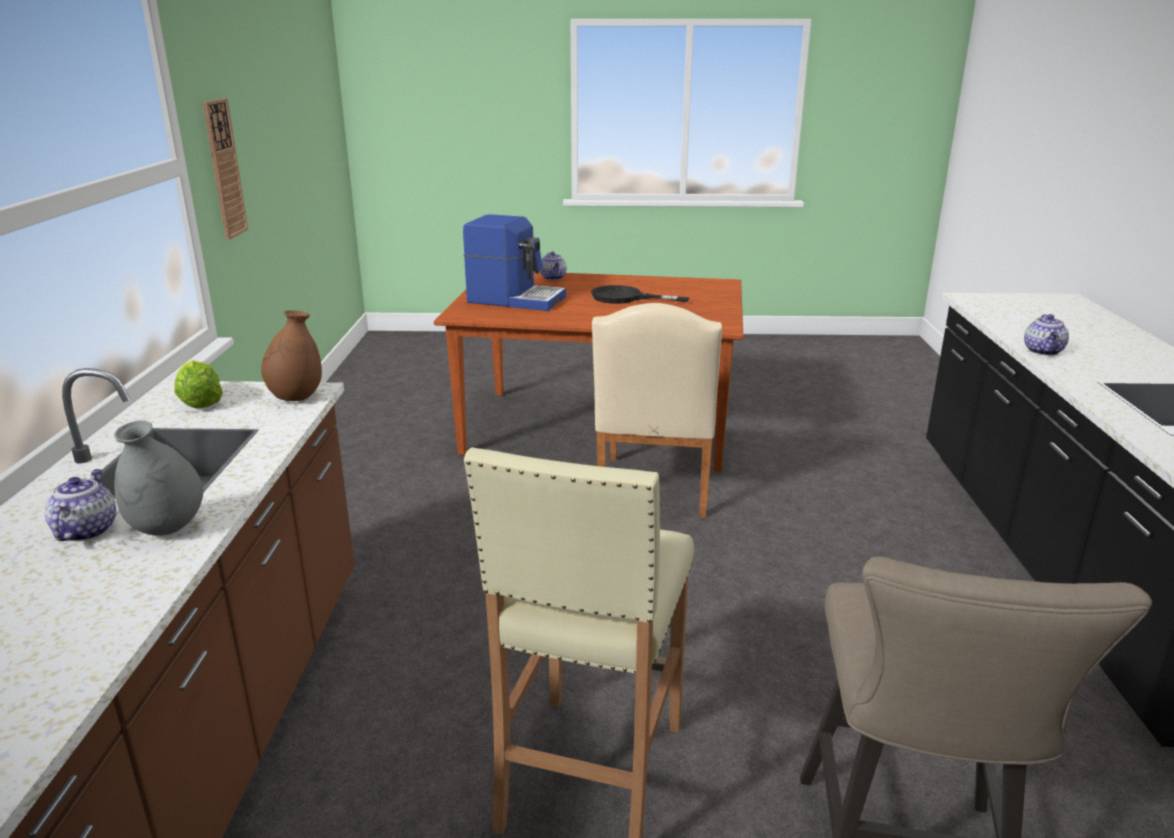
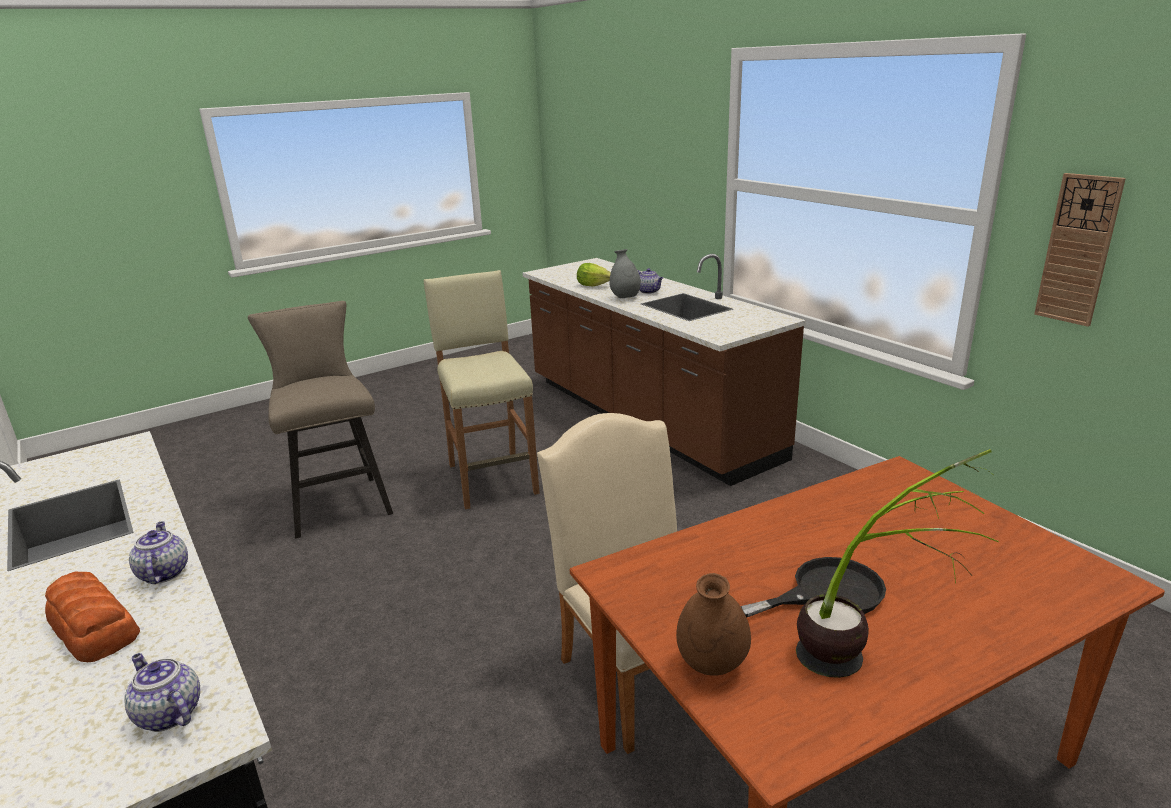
camera: 145 degrees right, 0 degrees up
(200, 402) = (750, 319): lettuce -> lettuce (593, 285)
(296, 398) = (716, 333): brown vase -> brown vase (711, 665)
(516, 299) = (924, 524): coffee machine -> none
(553, 278) = (1025, 609): teapot -> teapot (168, 714)
(643, 286) = (869, 654): none -> potted plant
(1074, 338) = (93, 628): none -> bread

